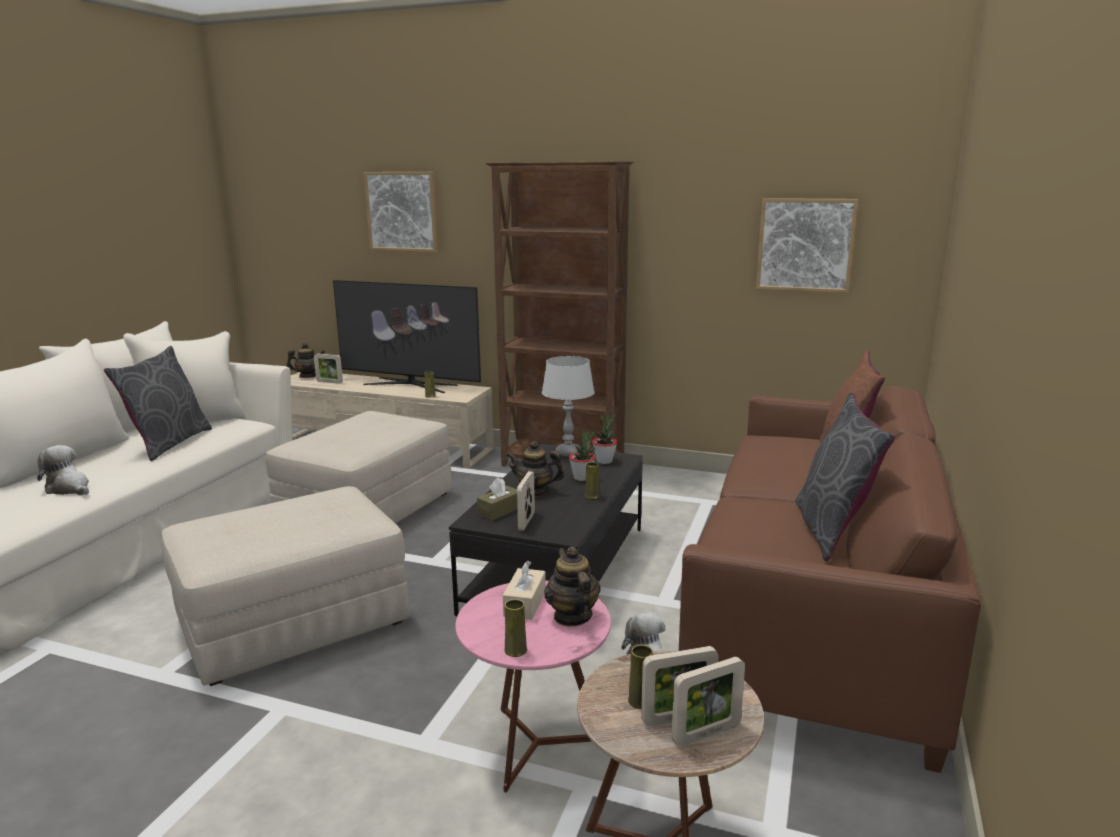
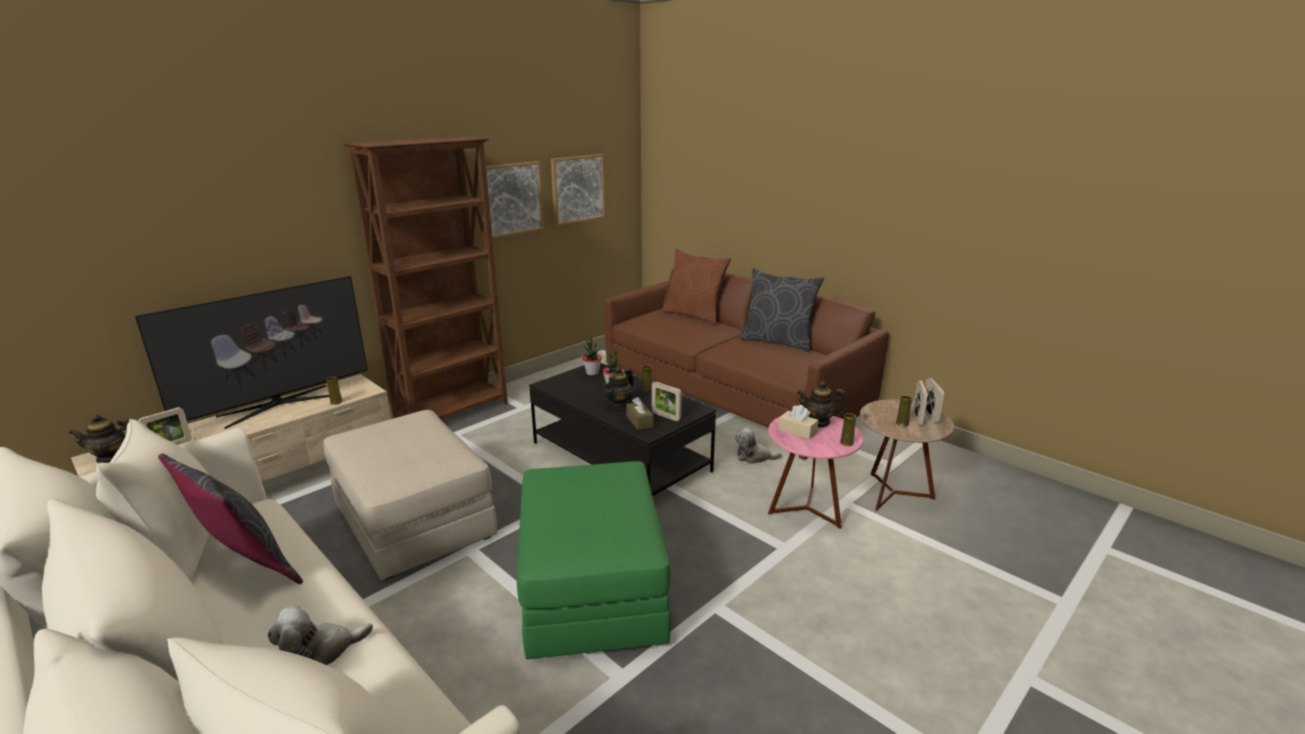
camera: 65 degrees left, 5 degrees up
(294, 621) = (591, 588): beige ottoman -> green ottoman
(308, 376) = (111, 457): teapot -> teapot turned 120 degrees counterclockwise
(402, 211) = (206, 210): picture -> picture (511, 199)
(568, 452) = (561, 379): grey table lamp -> none

